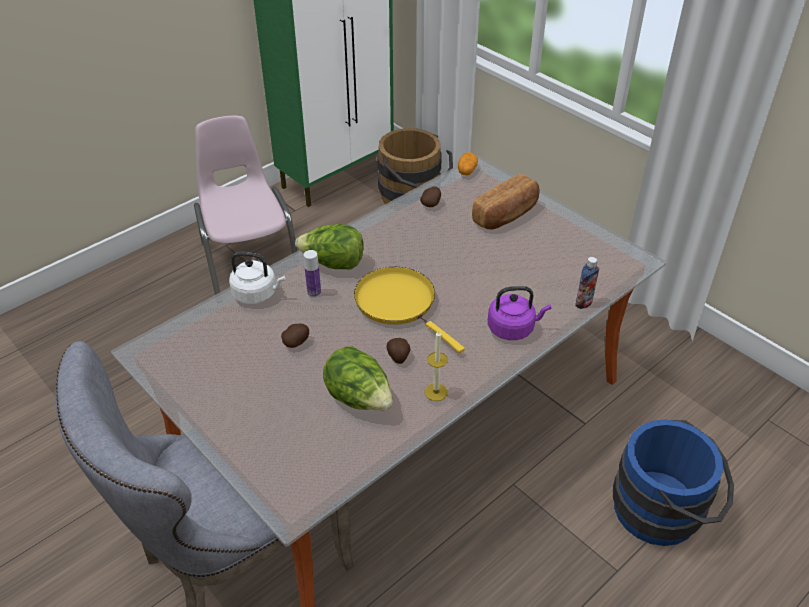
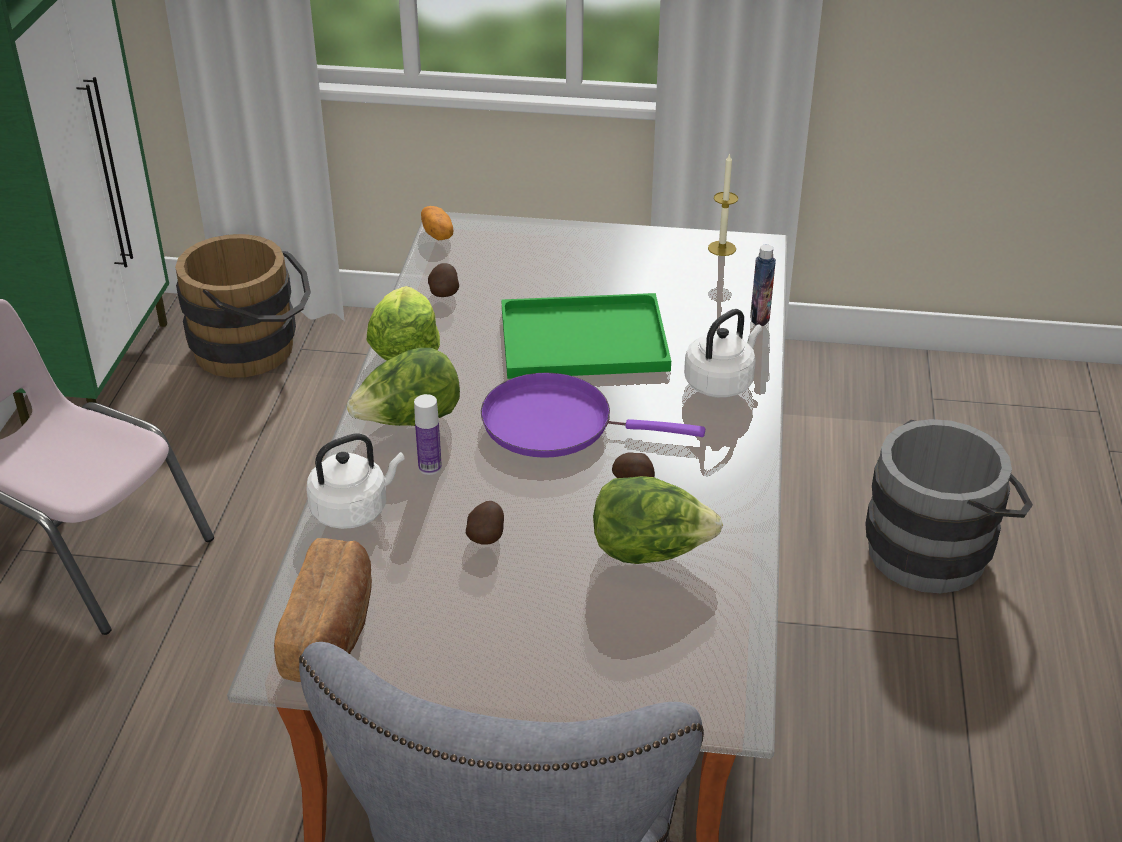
camera: 40 degrees left, 5 degrees down
(377, 224) = (404, 348): none -> lettuce
(399, 303) = (556, 423): yellow frying pan -> purple frying pan
(436, 392) = (725, 494): candle -> candle (722, 248)
(467, 265) = (580, 340): none -> green tray
(506, 215) = (554, 264): bread -> bread (331, 631)
(513, 328) = (721, 382): purple kettle -> white kettle
(665, 511) = (937, 549): blue bucket -> grey bucket

